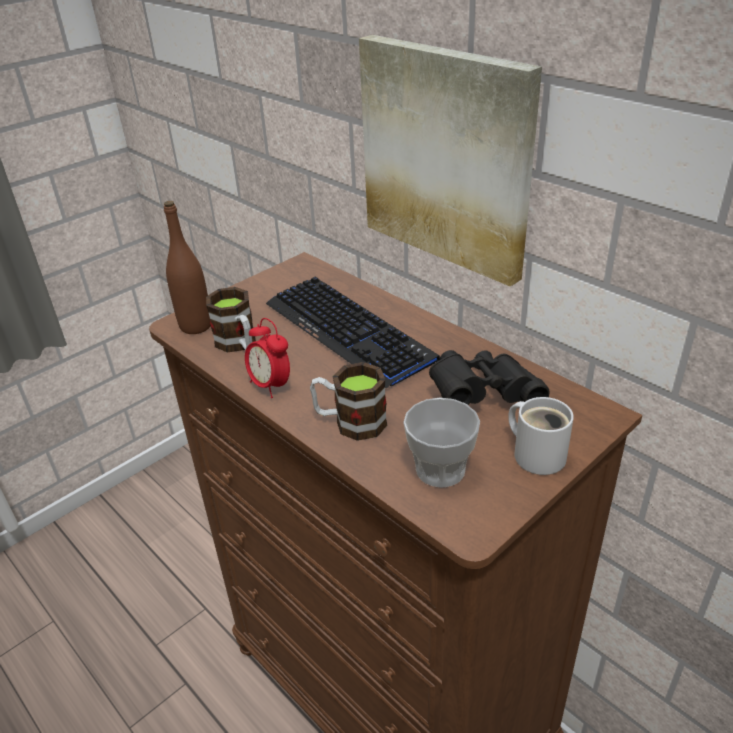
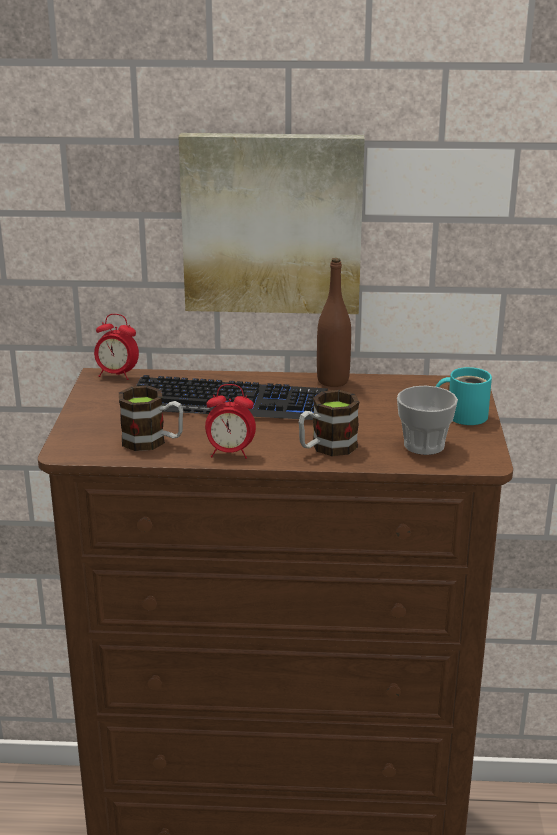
camera: 45 degrees left, 10 degrees down
(196, 326) = (88, 445): brown bottle -> brown bottle (333, 381)
(314, 268) = (117, 375): none -> alarm clock
(482, 396) = (385, 402): black binoculars -> none
(537, 453) = (463, 415): white mug -> turquoise mug

